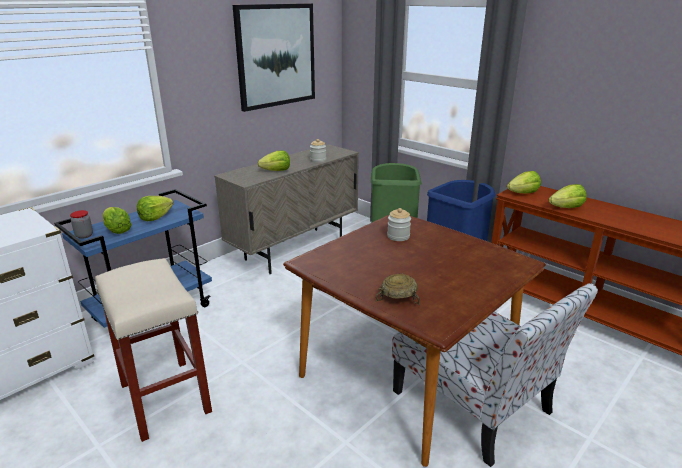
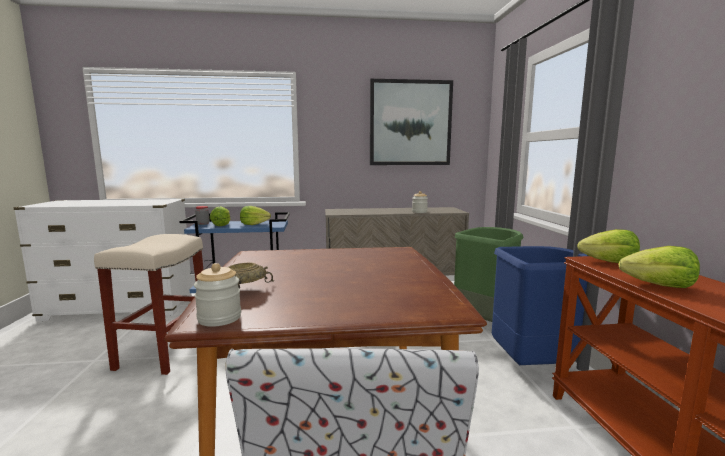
camera: 40 degrees right, 15 degrees down
(276, 171) = (371, 212): lettuce -> none
(398, 236) = (365, 259): jar -> jar (219, 318)

